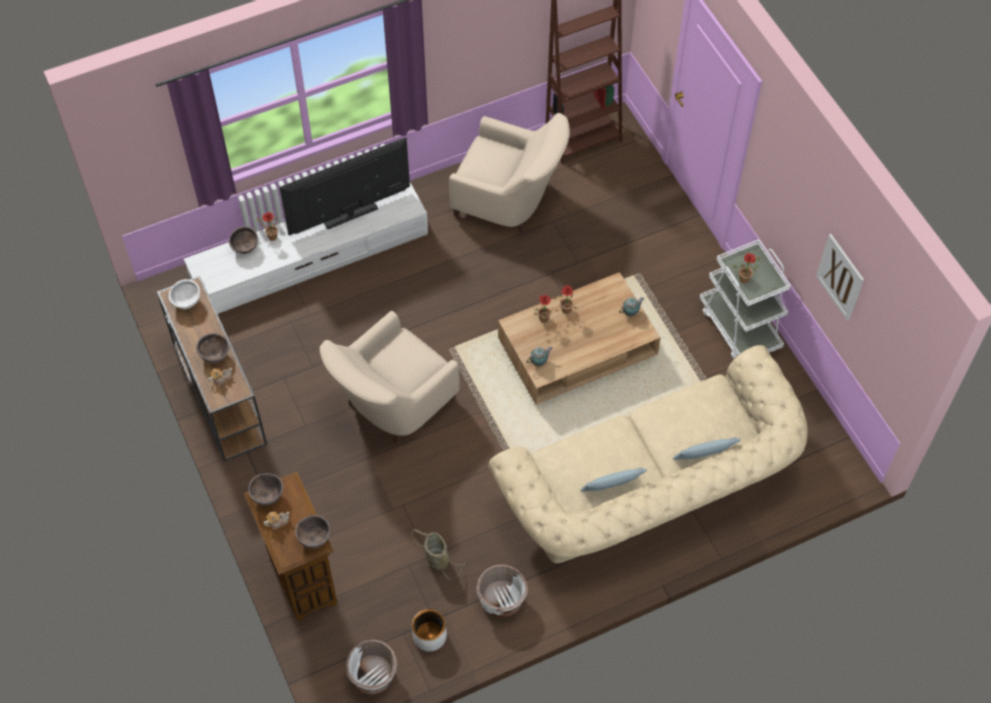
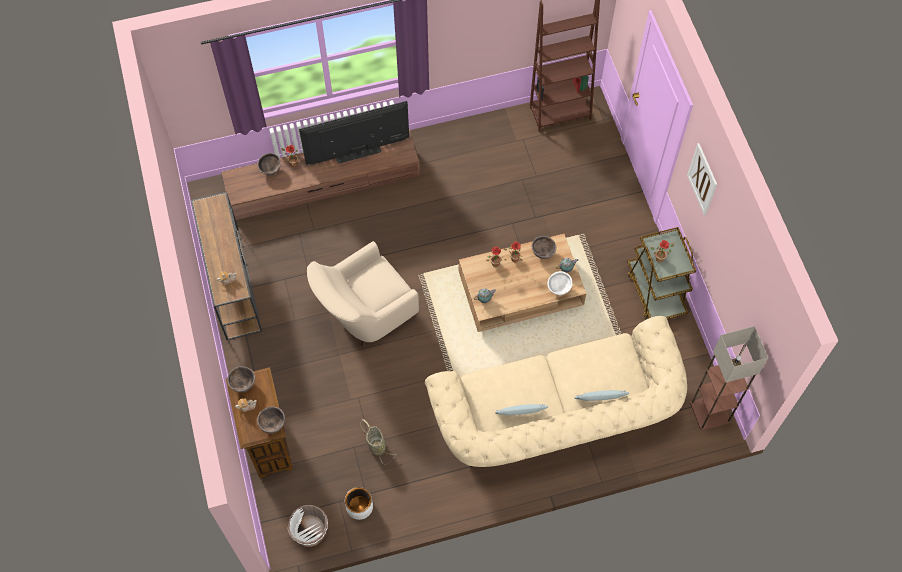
camera: 10 degrees right, 5 degrees up
(187, 302) = (212, 213): white bowl -> white bowl (558, 289)
(215, 356) = (226, 260): brown bowl -> brown bowl (543, 253)
(309, 256) = (323, 181): white tv stand -> brown tv stand
(501, 600) = (421, 487): white planter -> none
(510, 202) = (491, 158): beige armchair -> none
(739, 327) = (655, 291): white cart -> brown cart
(833, 458) = (709, 413): none -> floor lamp
(840, 277) = (731, 275): picture -> picture (702, 179)

